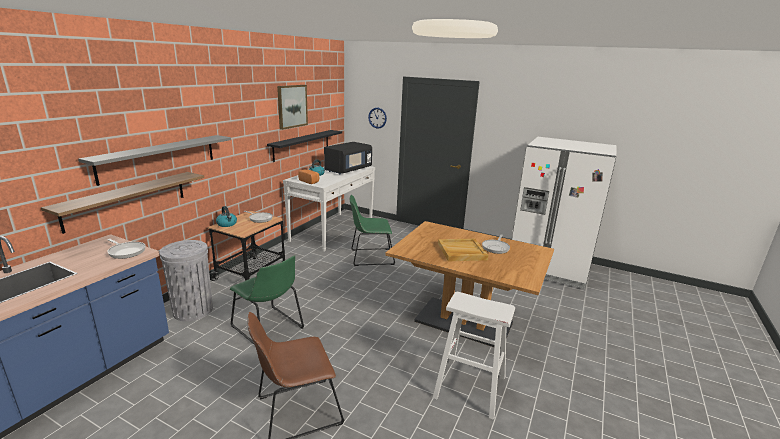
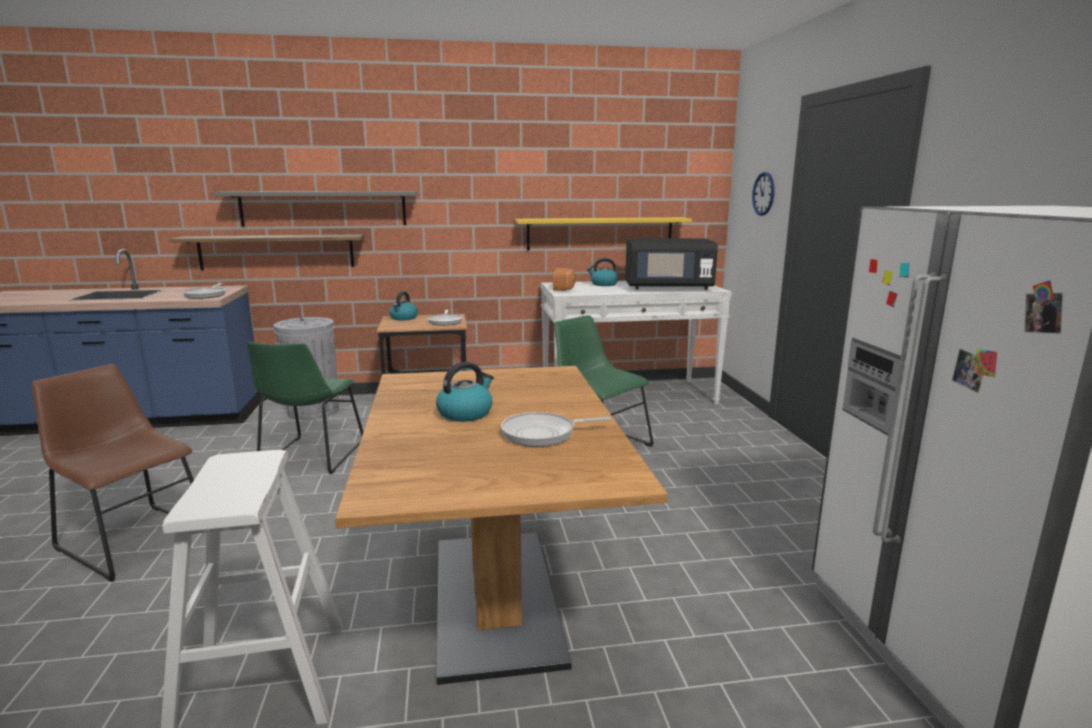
camera: 55 degrees right, 5 degrees down
(292, 106) = (579, 164): picture -> none
(302, 145) = (600, 233): black shelf -> yellow shelf
(461, 252) = (465, 413): beige tray -> kettle

